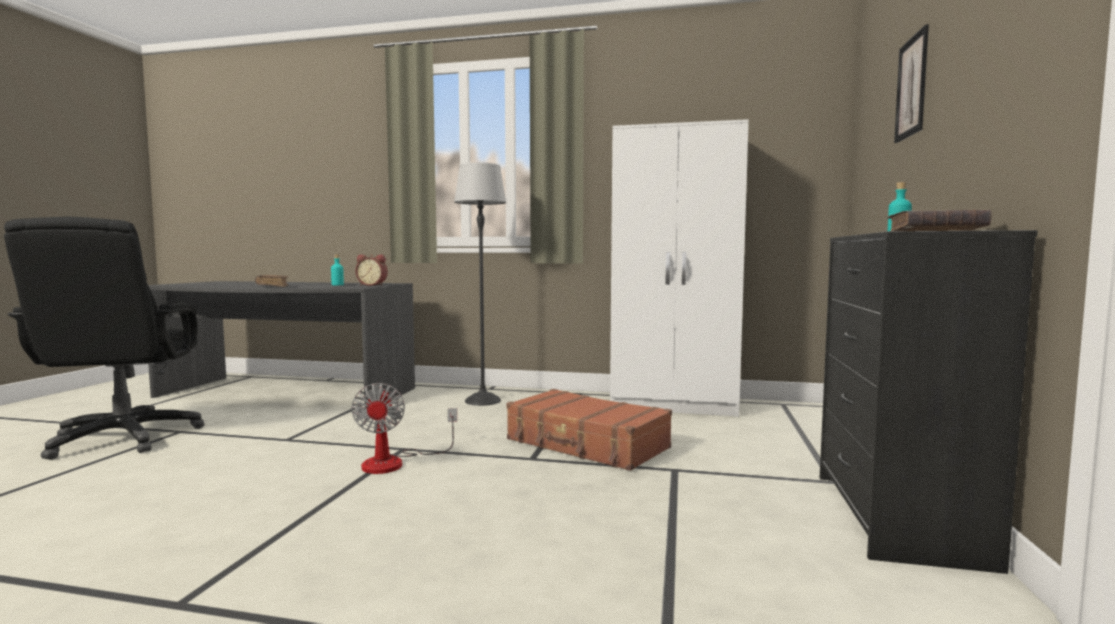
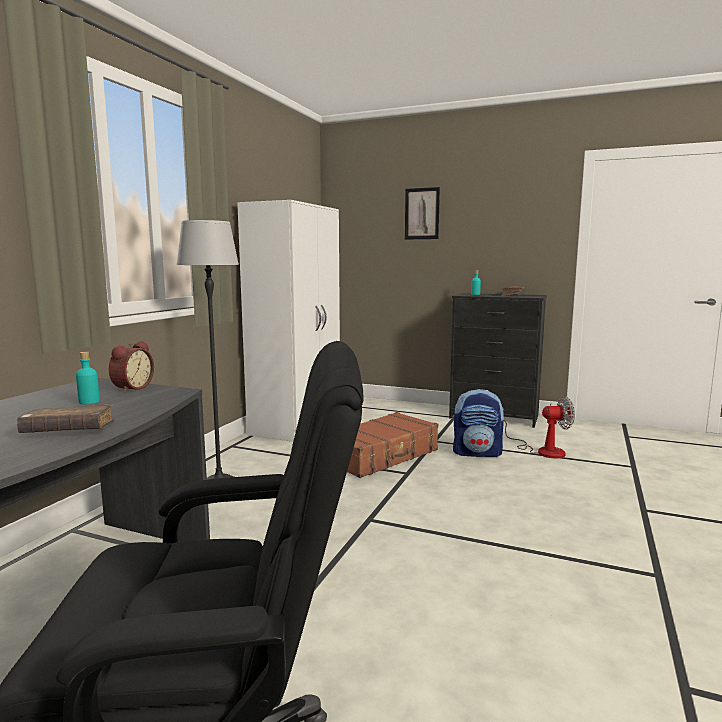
camera: 80 degrees left, 5 degrees up
(395, 462) = (405, 521): fan -> fan (542, 450)
(639, 498) = (477, 453): none -> backpack

